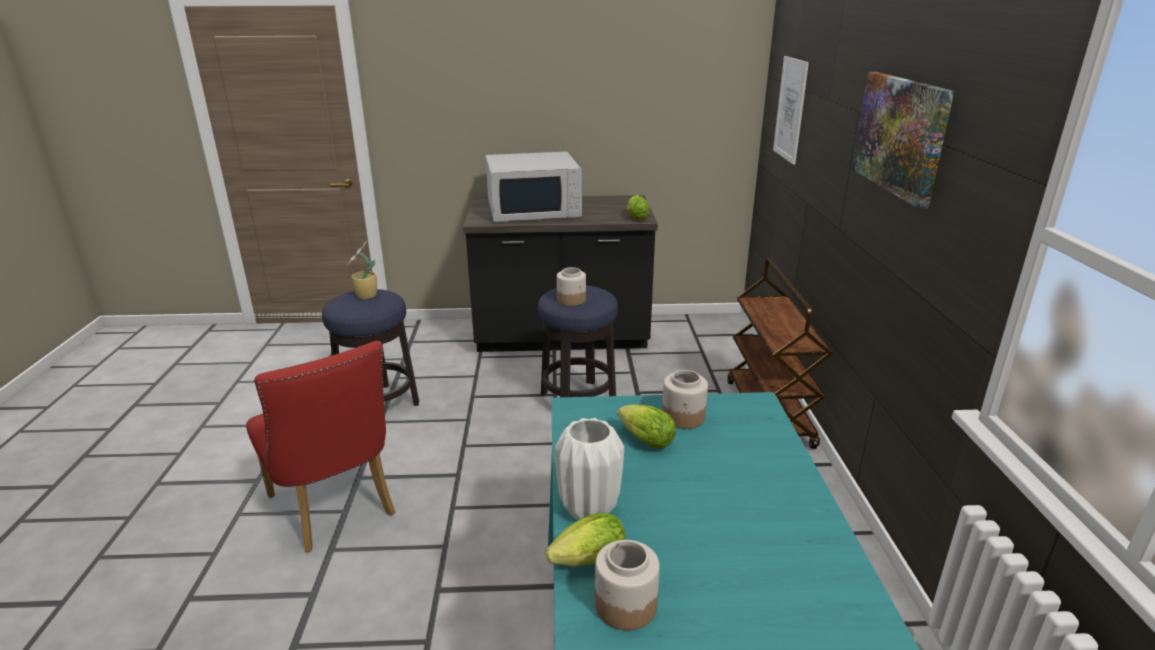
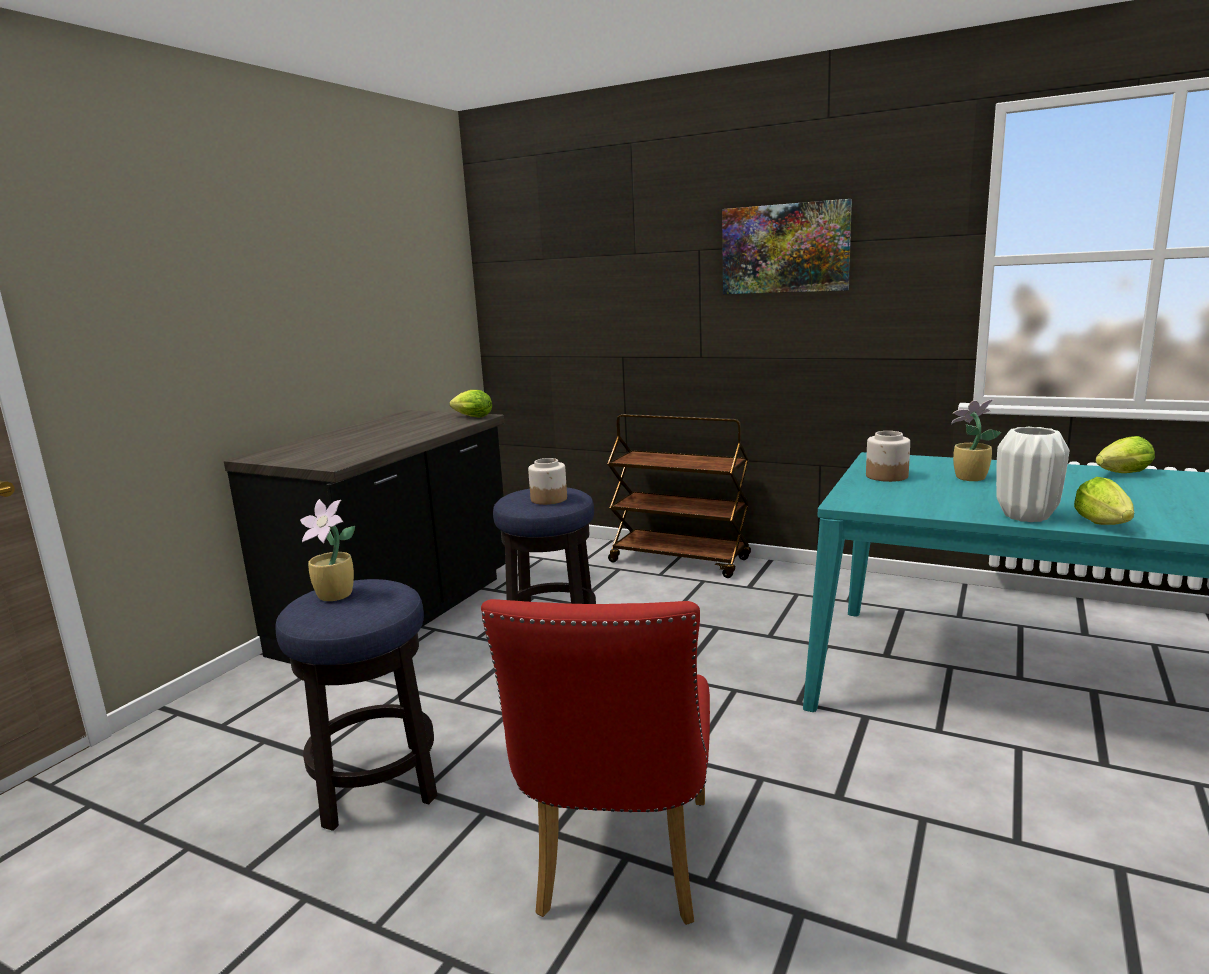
camera: 60 degrees left, 10 degrees down
(335, 511) = (619, 866): red chair -> red chair turned 105 degrees clockwise
(534, 209) = (351, 442): white microwave -> none
(625, 605) = (1159, 521): jar -> none
(643, 439) = (918, 490): lettuce -> lettuce (1120, 474)
(715, 465) = (968, 478): none -> potted plant
(790, 109) = (553, 280): picture -> none

